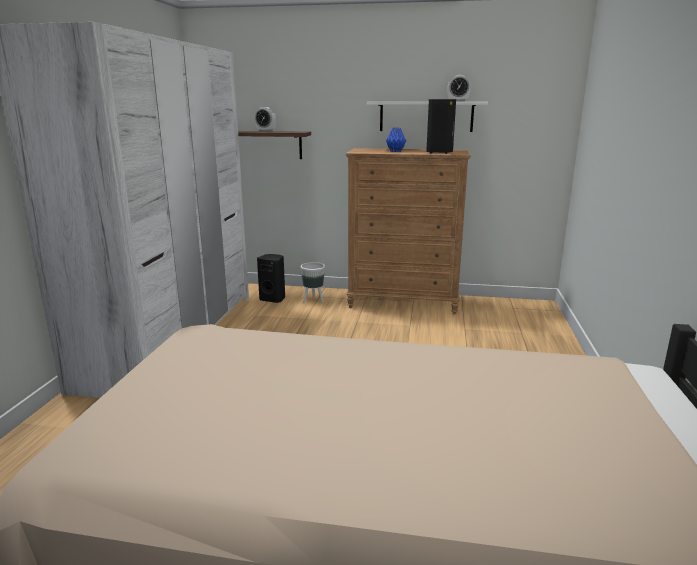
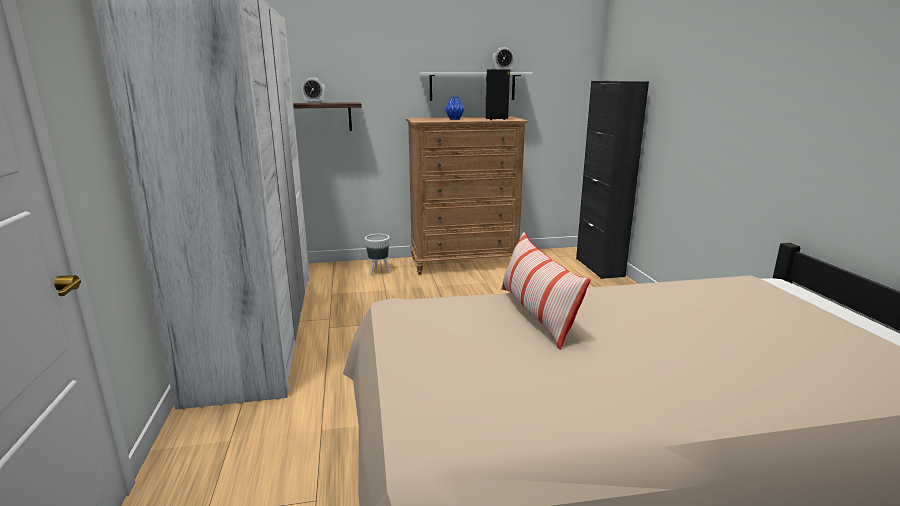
camera: 20 degrees left, 0 degrees up
(273, 299) = (336, 276): black speaker -> none
(309, 361) = (536, 314): none -> pillow
(551, 326) = (599, 267): none -> black cabinet

